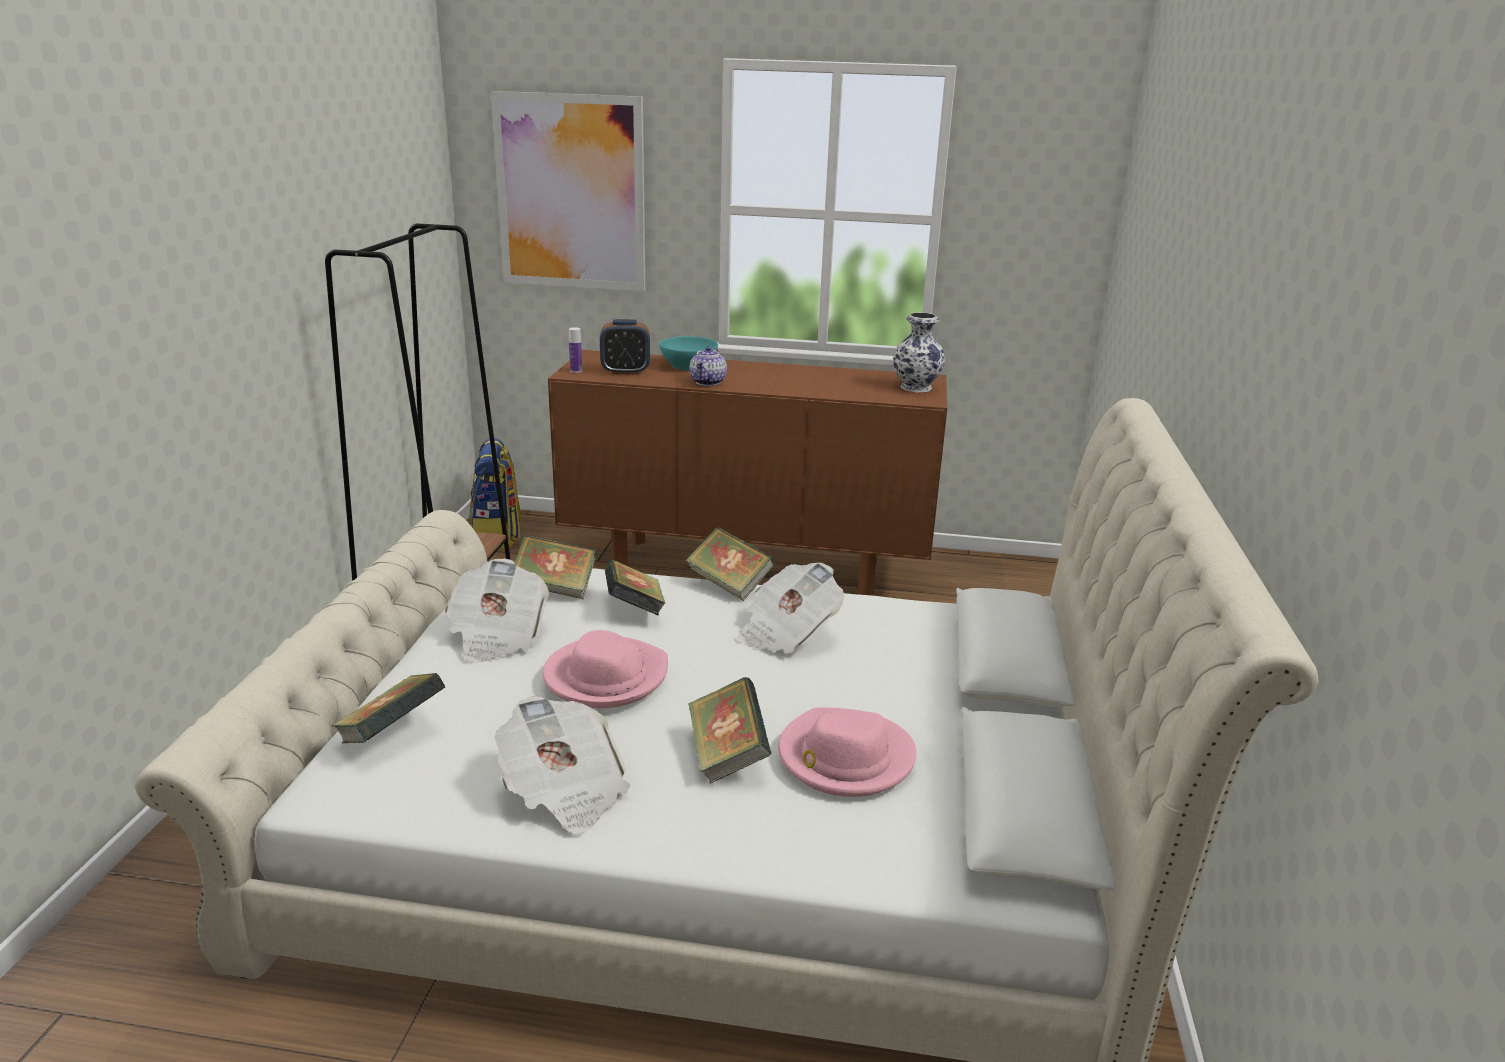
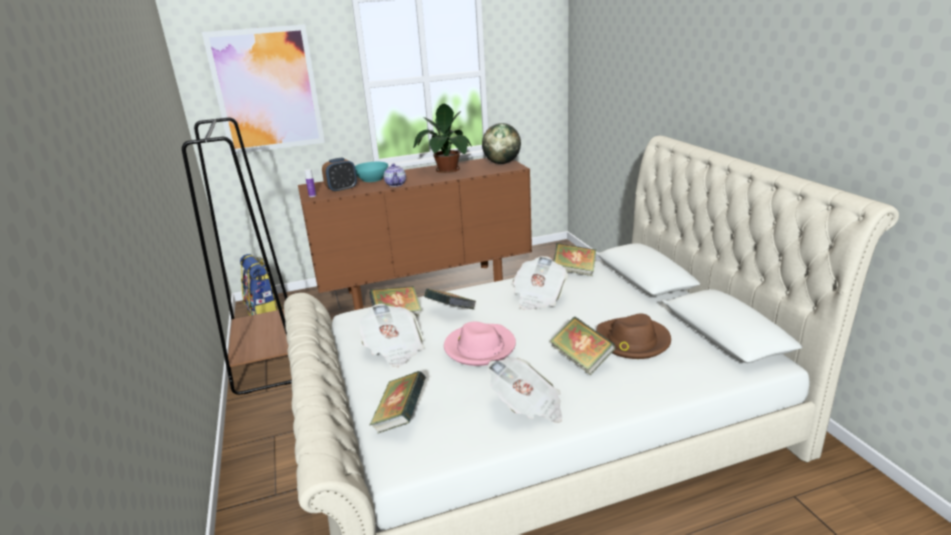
camera: 25 degrees left, 0 degrees up
(729, 584) = (482, 285): book -> book (574, 271)
(814, 377) = (446, 170): none -> potted plant
(844, 758) = (632, 341): pink hat -> brown hat
(916, 387) = (502, 163): vase -> globe

